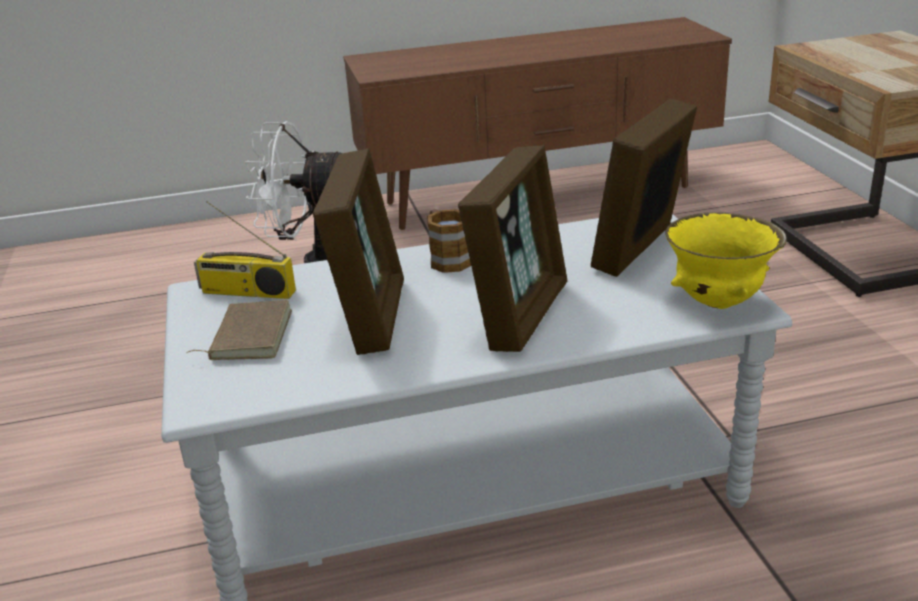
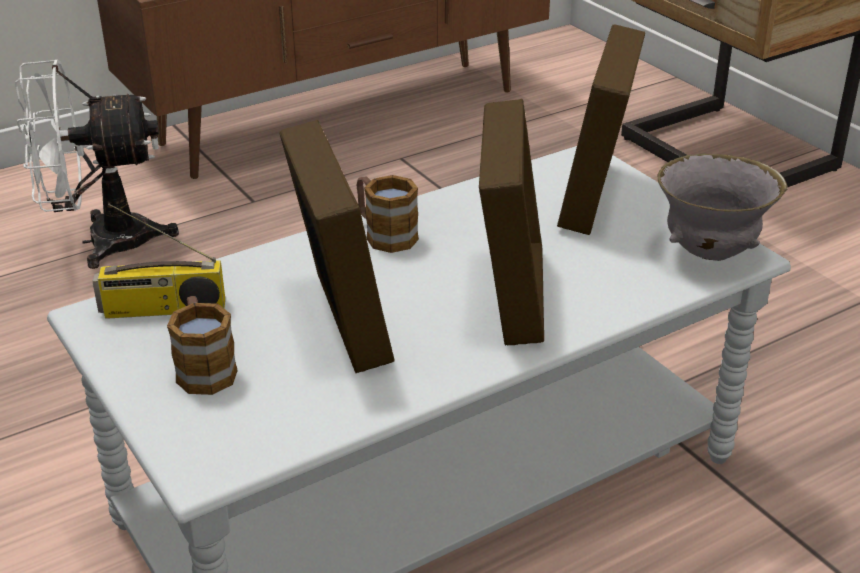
camera: 20 degrees left, 5 degrees up
(248, 335) = (204, 368): brown book -> mug
(718, 302) = (711, 253): yellow bowl -> grey bowl

